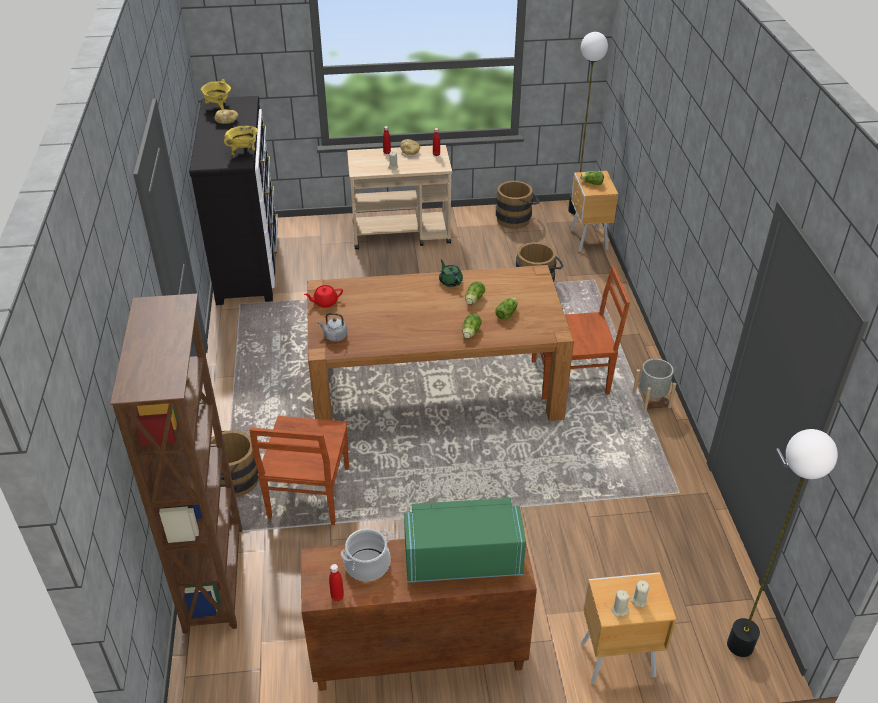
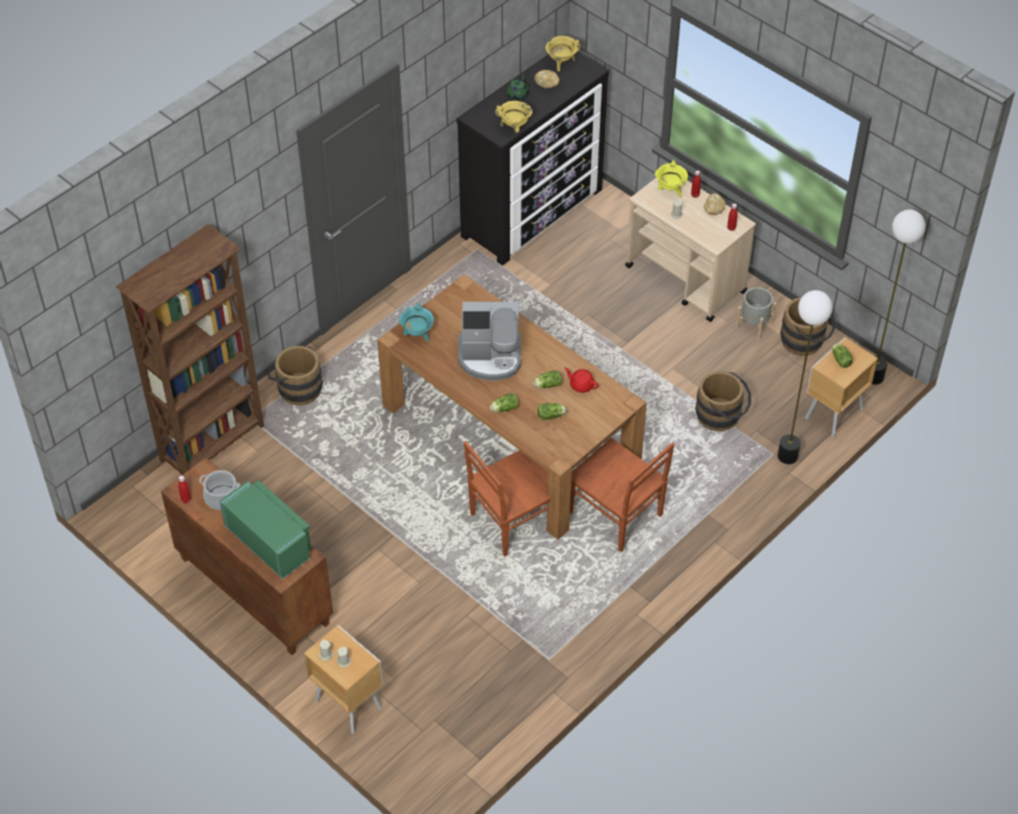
camera: 50 degrees right, 10 degrees up
(308, 494) = (327, 439): brown chair -> brown chair (514, 520)
(325, 302) = (449, 302): red teapot -> red teapot (581, 385)
(334, 336) = (417, 334): grey kettle -> turquoise cooking pot
(368, 158) = (670, 190): none -> yellow cooking pot
(409, 312) = (490, 357): none -> coffee machine
(450, 281) = (555, 356): green teapot -> green teapot (517, 94)
(651, 400) = (644, 584): grey planter -> grey planter (754, 325)
(740, 645) = (427, 771): floor lamp -> floor lamp (788, 456)

